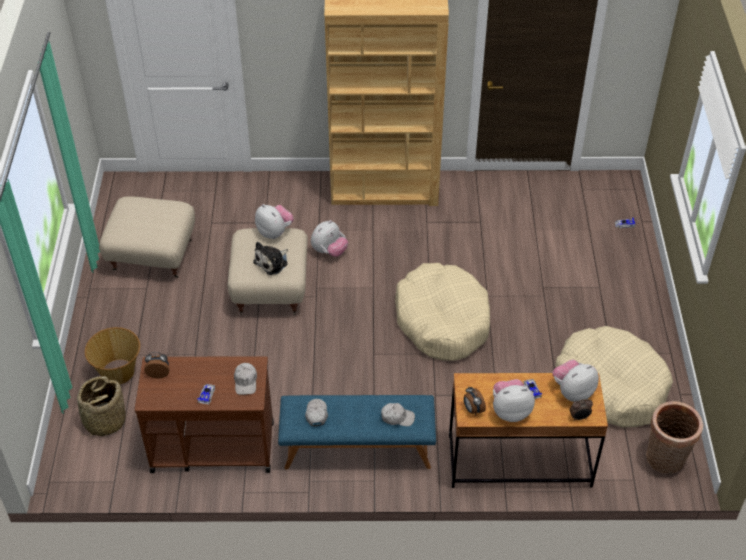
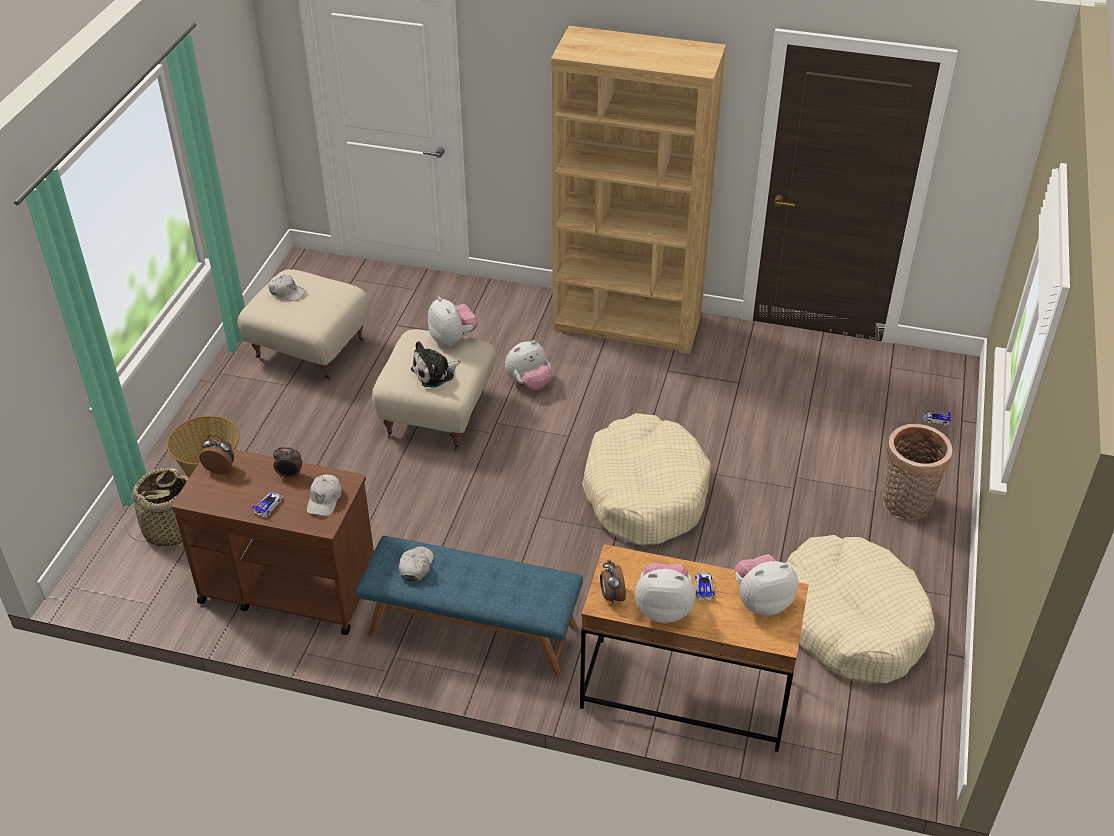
camera: 15 degrees right, 5 degrees down
(397, 417) = (521, 592): white cap -> white cap (287, 292)
(579, 417) = (759, 638): alarm clock -> alarm clock (290, 475)
(665, 460) = (896, 738): basket -> basket (905, 505)

